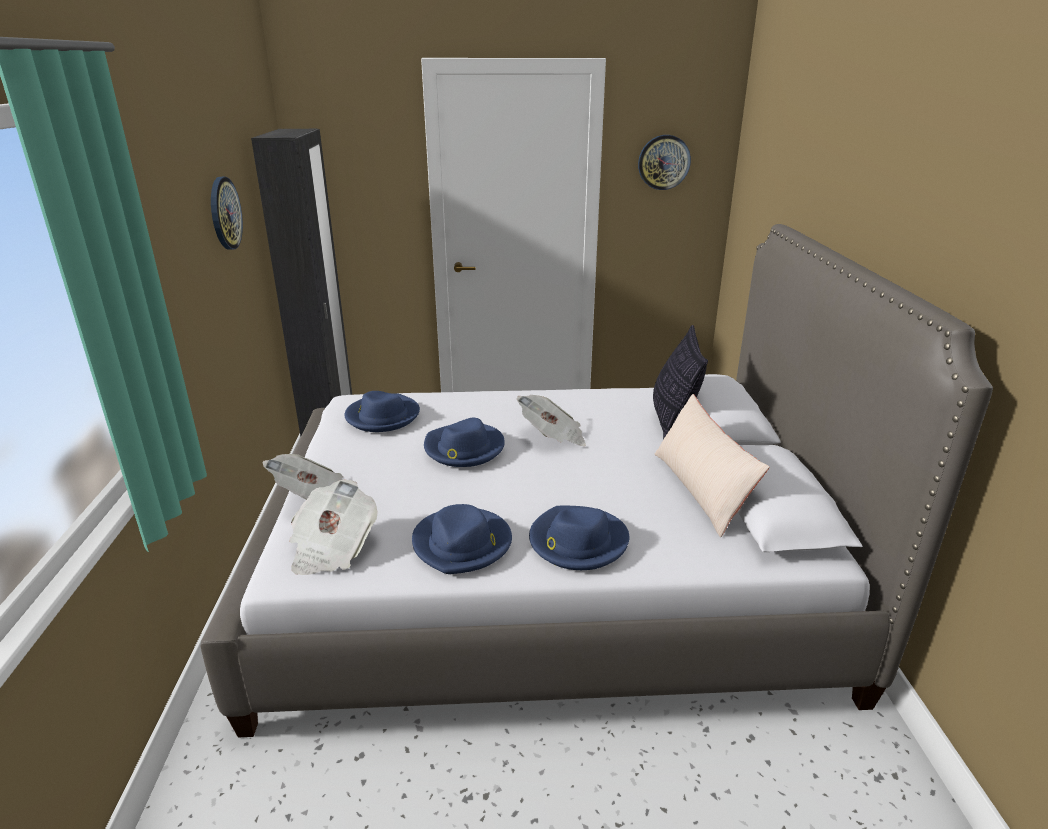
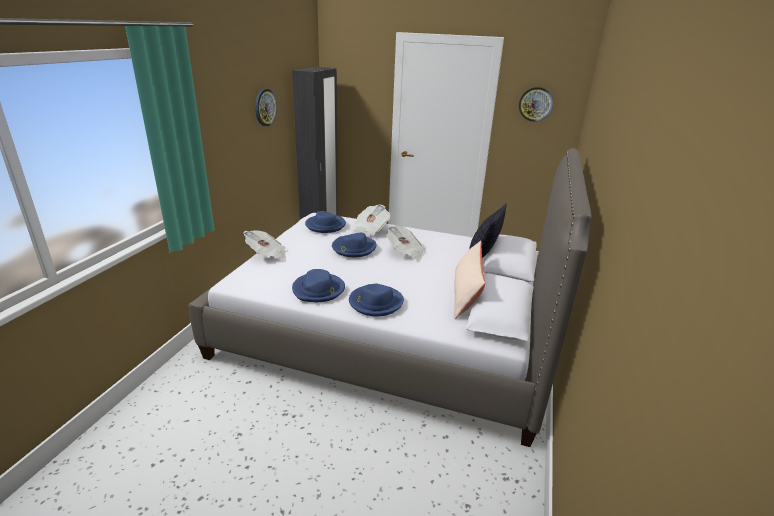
camera: 20 degrees right, 0 degrees up
(332, 548) = (259, 277): newspaper -> newspaper (370, 230)

